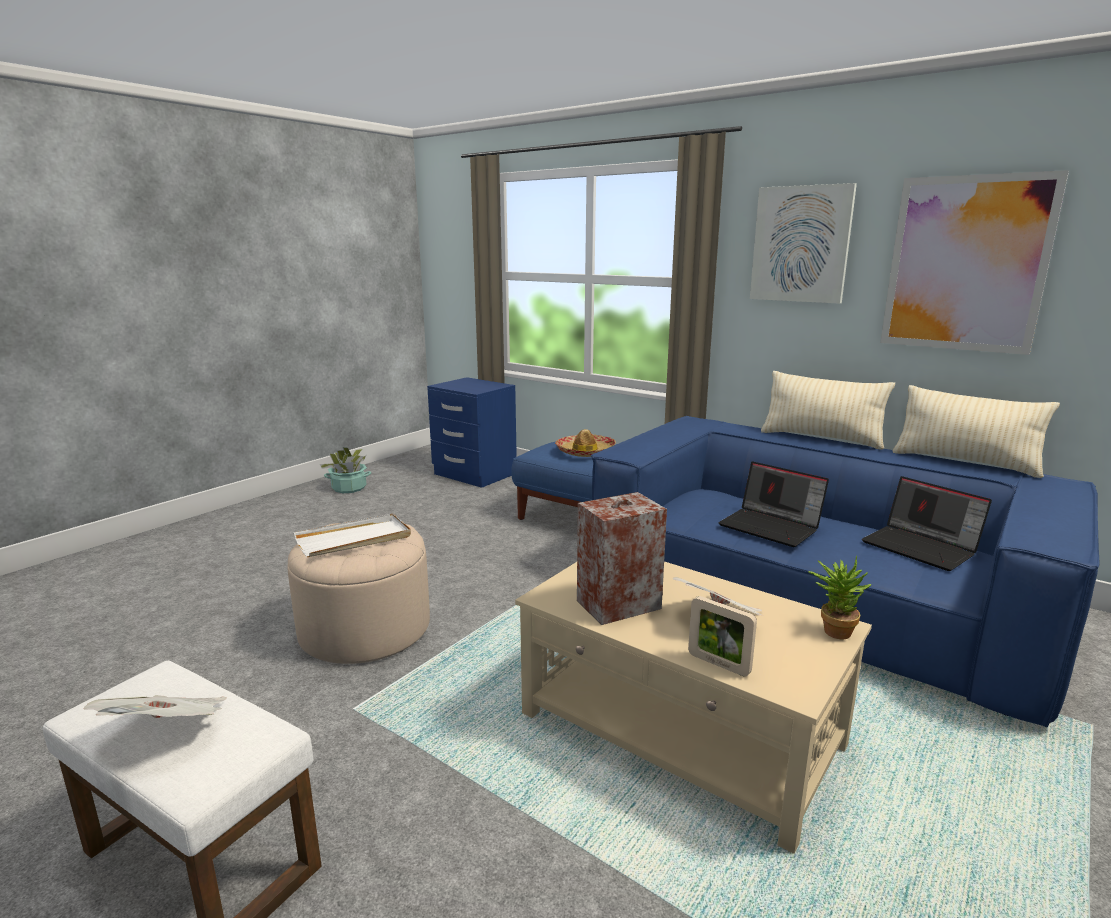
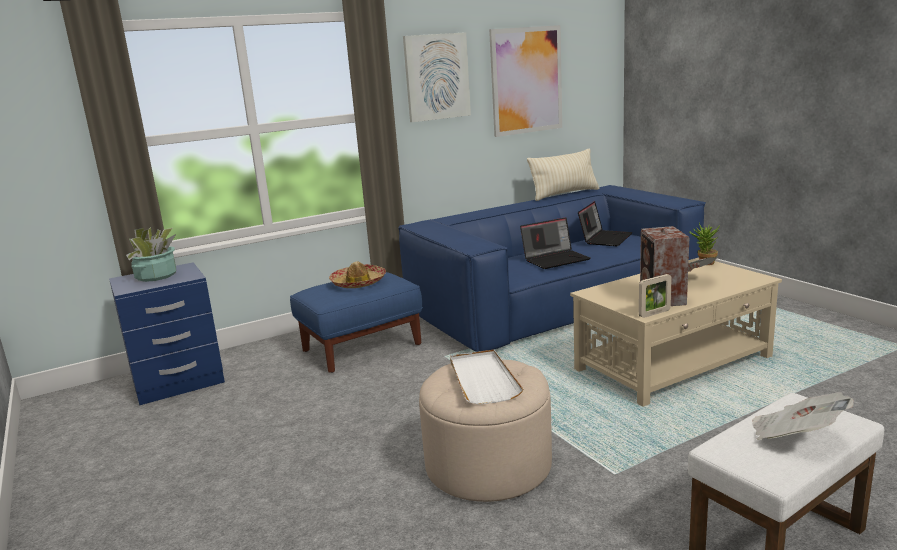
camera: 65 degrees left, 0 degrees up
(349, 488) = (96, 467): potted plant -> potted plant (156, 276)
(718, 664) = (734, 287): picture frame -> picture frame (654, 313)
(821, 438) = (495, 207): beige pillow -> none
(921, 547) = (605, 238): laptop -> laptop turned 45 degrees counterclockwise

